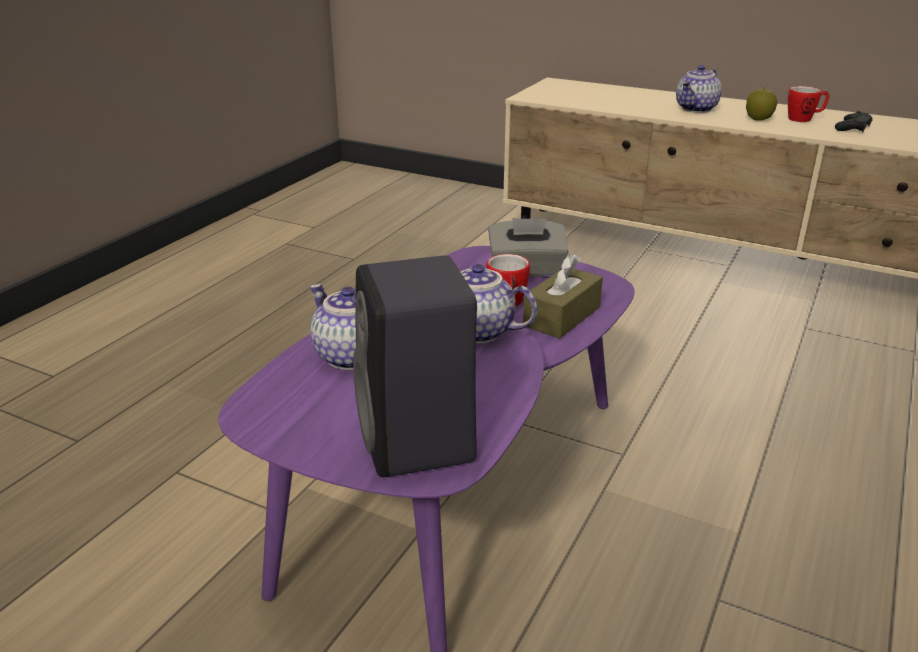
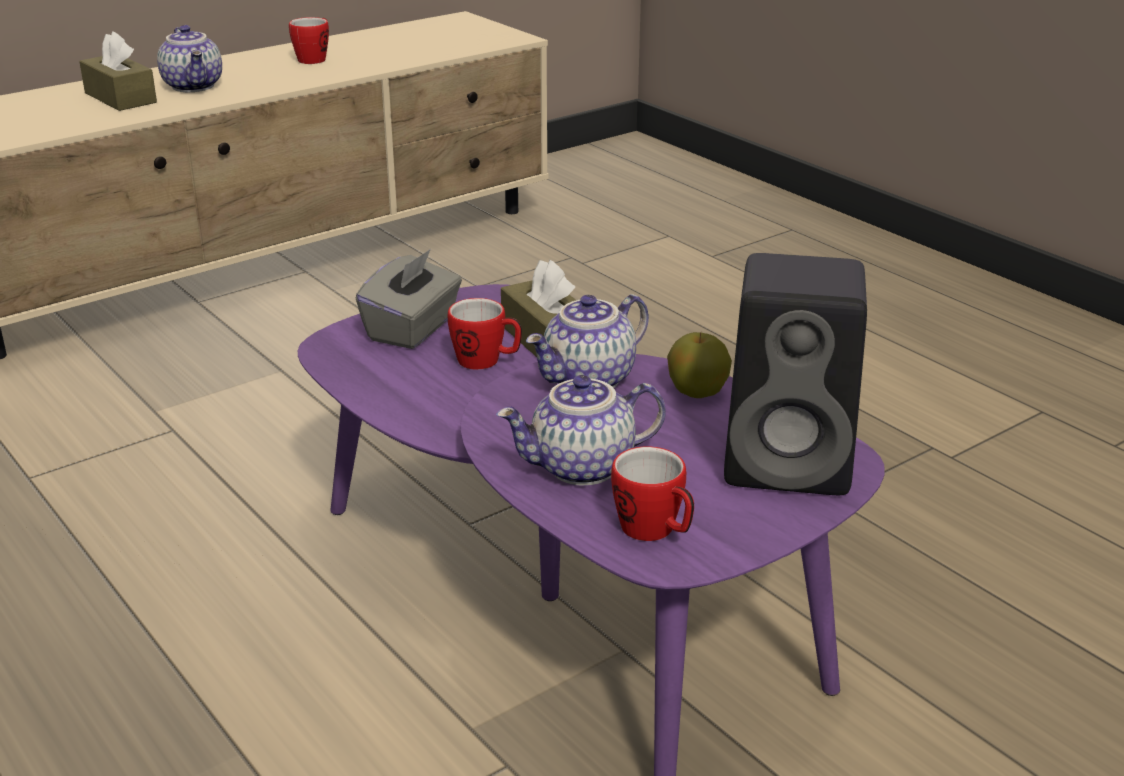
camera: 65 degrees left, 0 degrees up
(282, 402) = (655, 532): none -> mug
(648, 102) = (120, 98): none -> brown tissue box
(758, 119) = (280, 74): apple -> apple (697, 392)
(852, 128) = (374, 52): black game controller -> none

